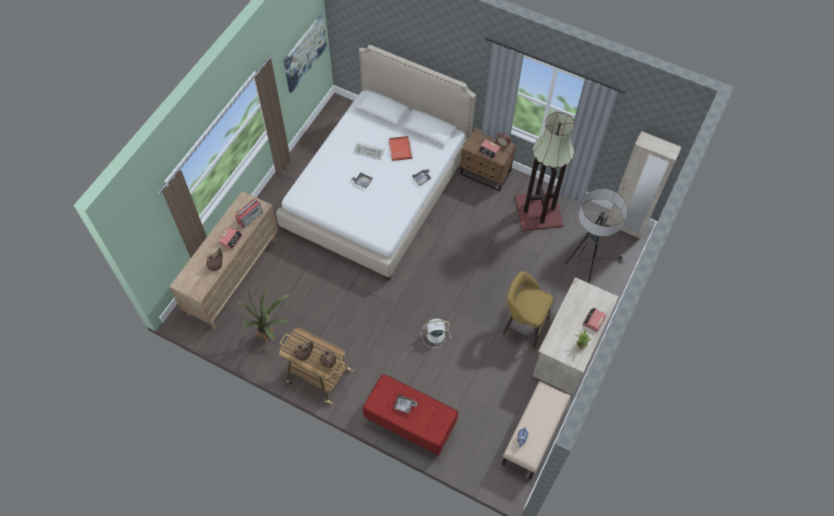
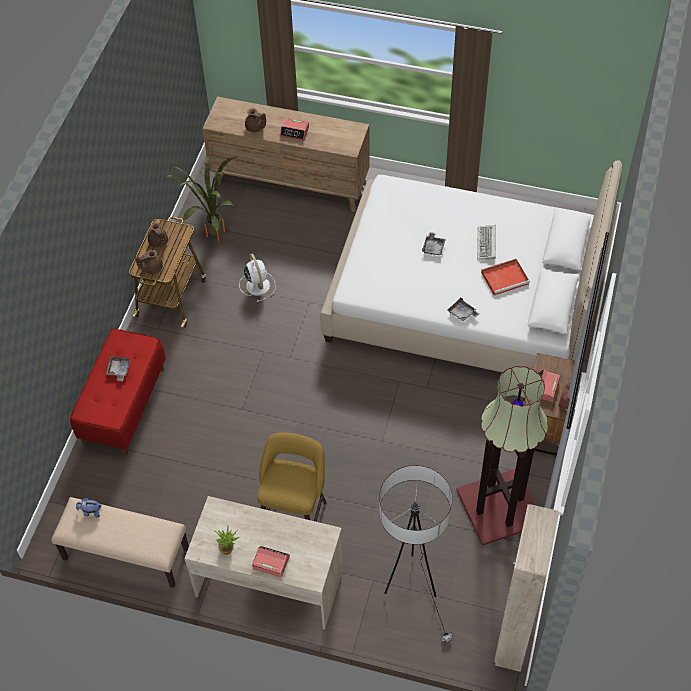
camera: 80 degrees right, 5 degrees down
(250, 217) = (332, 142): radio -> none
(304, 52) = (578, 102): picture -> none
(434, 335) = (255, 409): white fan -> white fan (257, 285)

